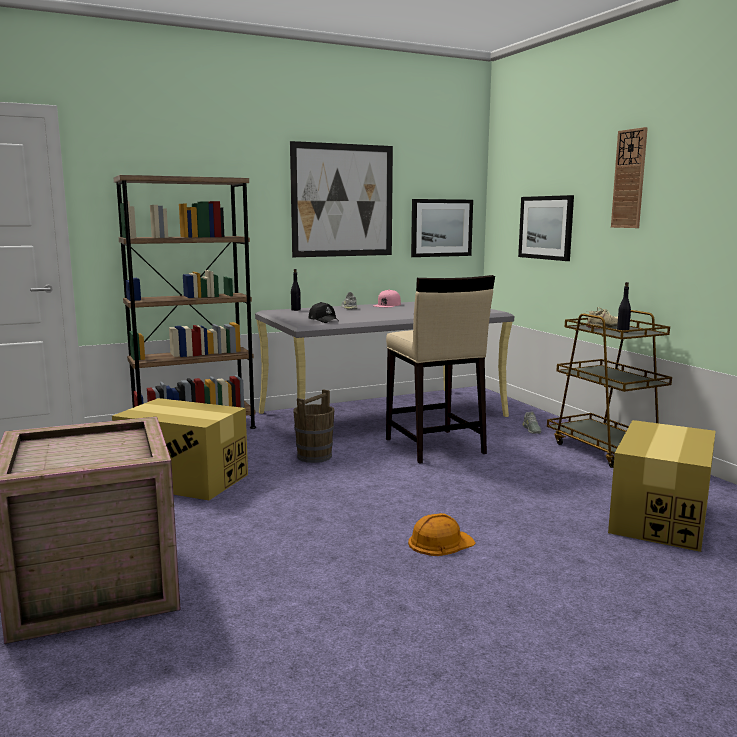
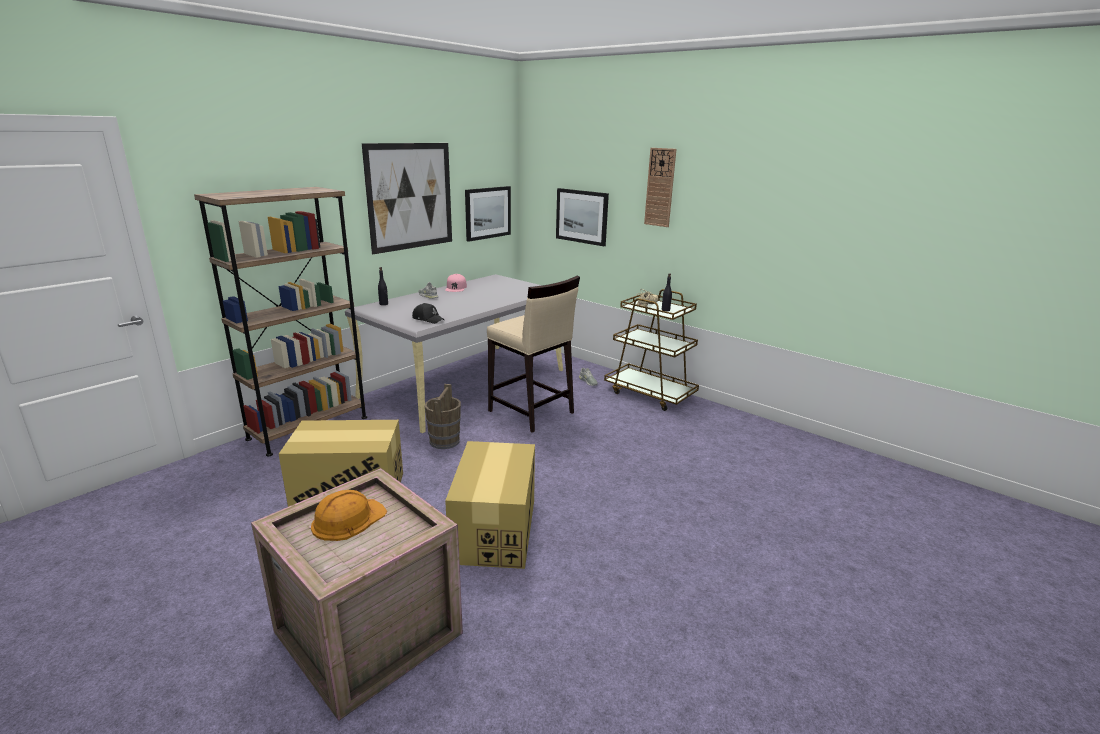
camera: 25 degrees left, 10 degrees up
(440, 542) = (603, 509): orange hard hat -> orange hard hat (348, 519)
(660, 517) = (720, 451): cardboard box -> cardboard box (494, 530)

